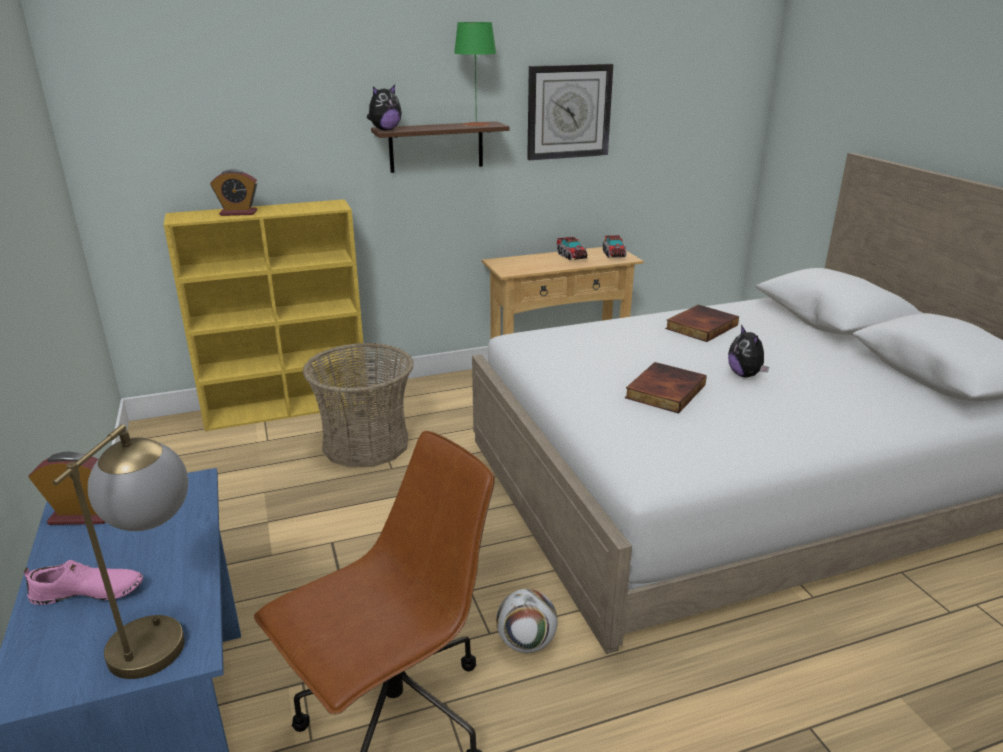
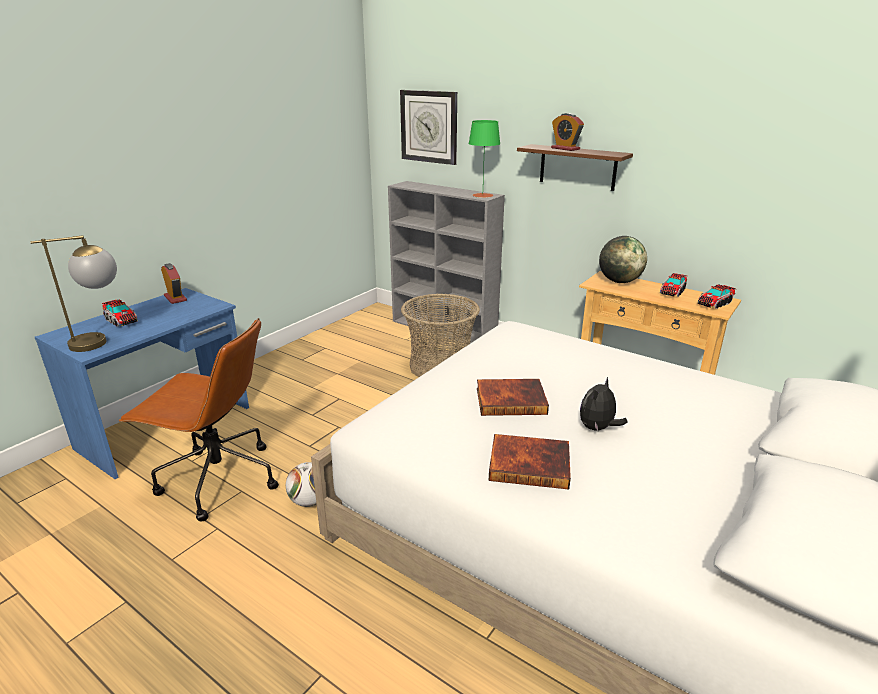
camera: 55 degrees right, 0 degrees up
(88, 593) = (121, 320): pink shoe -> toy truck
(238, 213) = (431, 188): alarm clock -> alarm clock (565, 148)
(289, 407) = (444, 329): yellow bookcase -> grey bookcase
(385, 130) = (528, 146): plush toy -> none
(476, 124) = (603, 152): green table lamp -> green table lamp (482, 195)
(519, 262) = (619, 281): none -> globe
(568, 112) = (707, 154): wall clock -> wall clock (429, 126)
(700, 326) = (666, 384): book -> book (530, 464)

